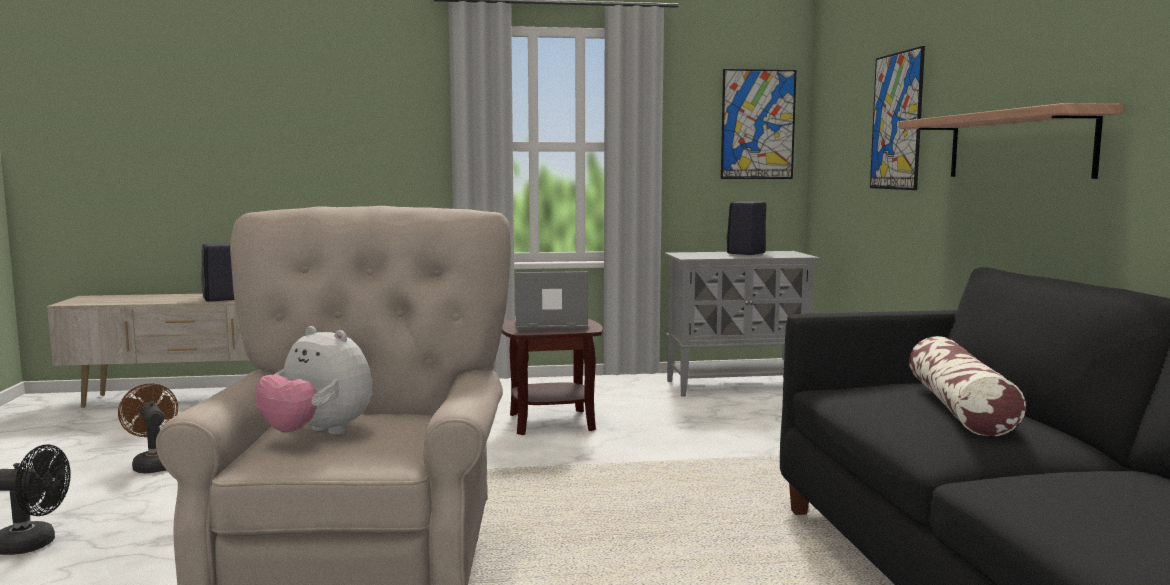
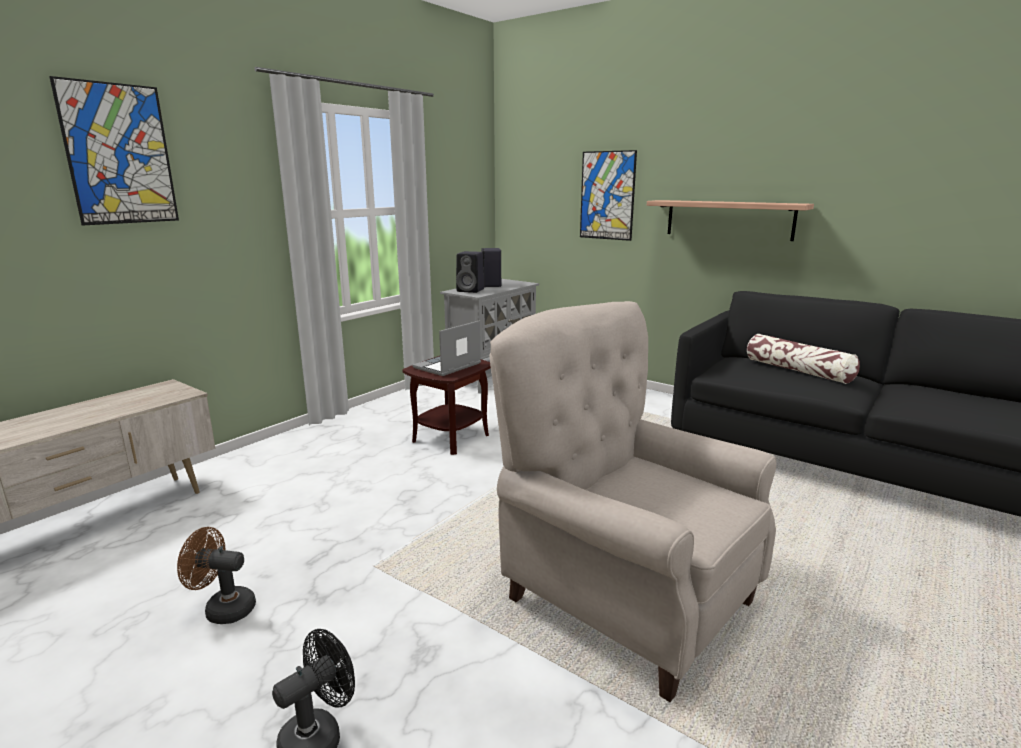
camera: 45 degrees left, 10 degrees up
(221, 299) = (95, 414): black speaker -> black speaker (471, 290)
(317, 434) = (651, 503): plush toy -> none
(758, 124) = (471, 189): picture -> picture (119, 154)

